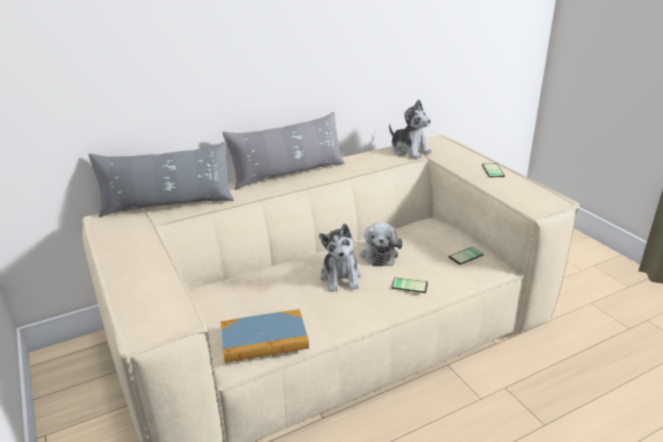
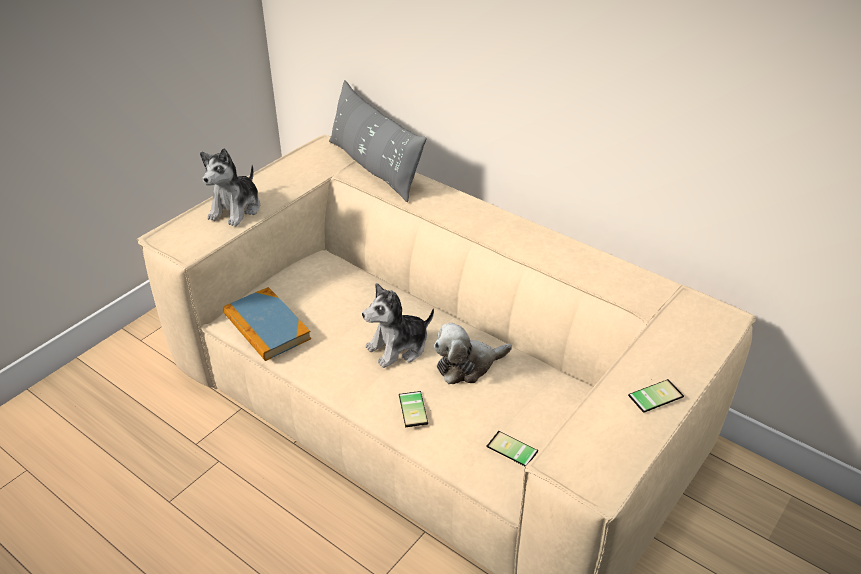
camera: 65 degrees right, 10 degrees up
(288, 173) = (501, 217): grey pillow -> none
(409, 151) = (658, 297): plush toy -> plush toy (236, 209)

